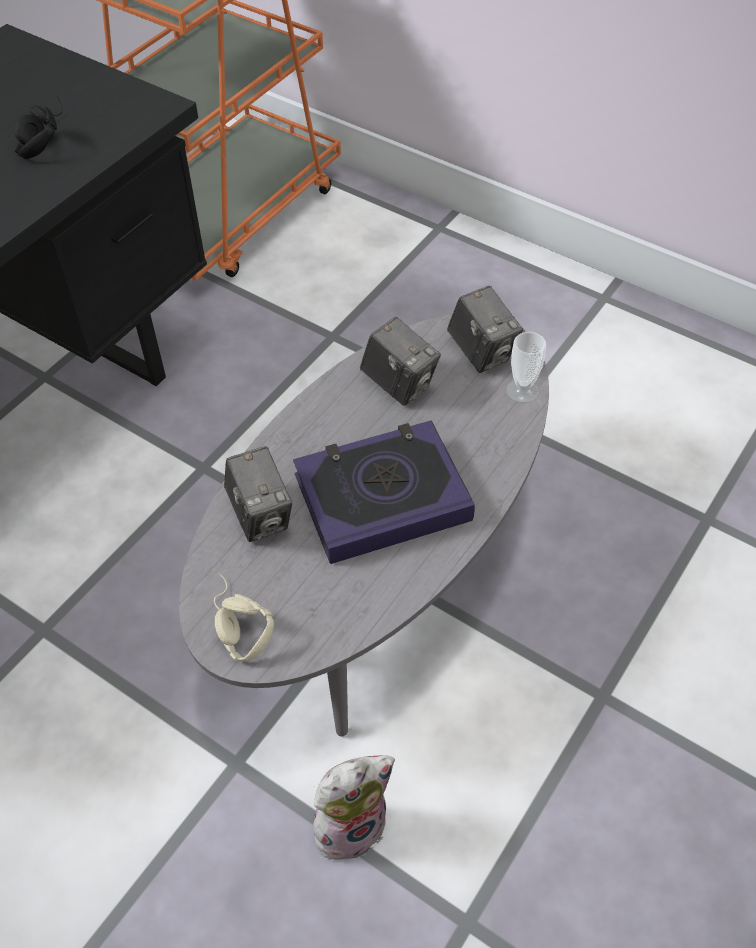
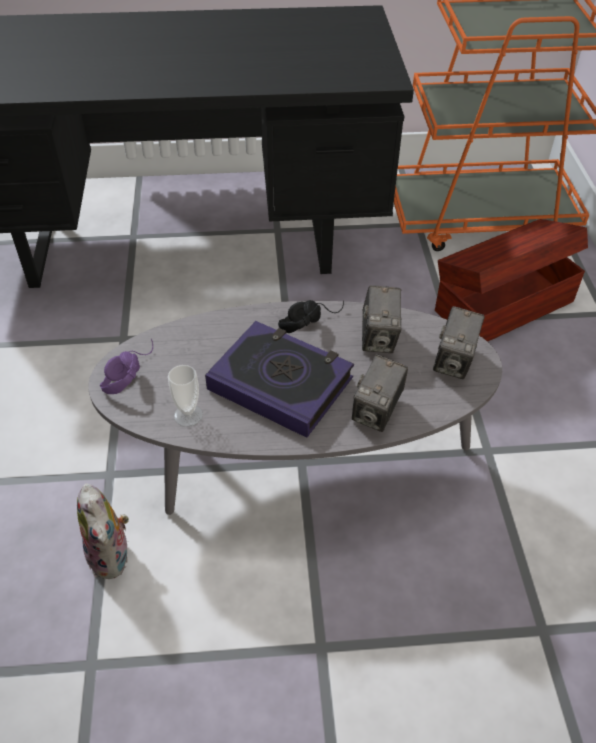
camera: 50 degrees right, 5 degrees down
(41, 136) = (311, 61): black headphones -> black headphones (309, 320)
(231, 622) = (127, 371): beige headphones -> purple headphones
(261, 515) = (213, 338): camera -> camera (377, 412)
(350, 824) = (112, 556): plush toy -> plush toy turned 45 degrees clockwise
(355, 284) = (501, 305): none -> brown storage box
(522, 391) = (445, 402): cup -> cup (188, 415)

